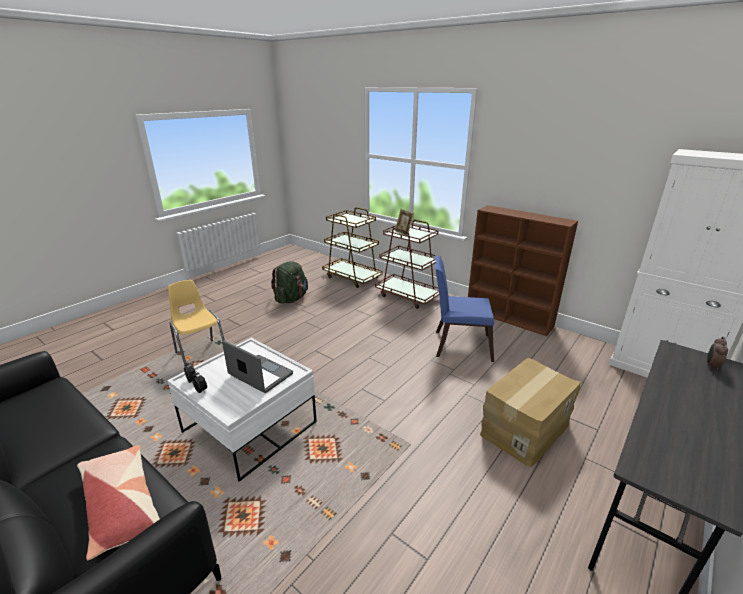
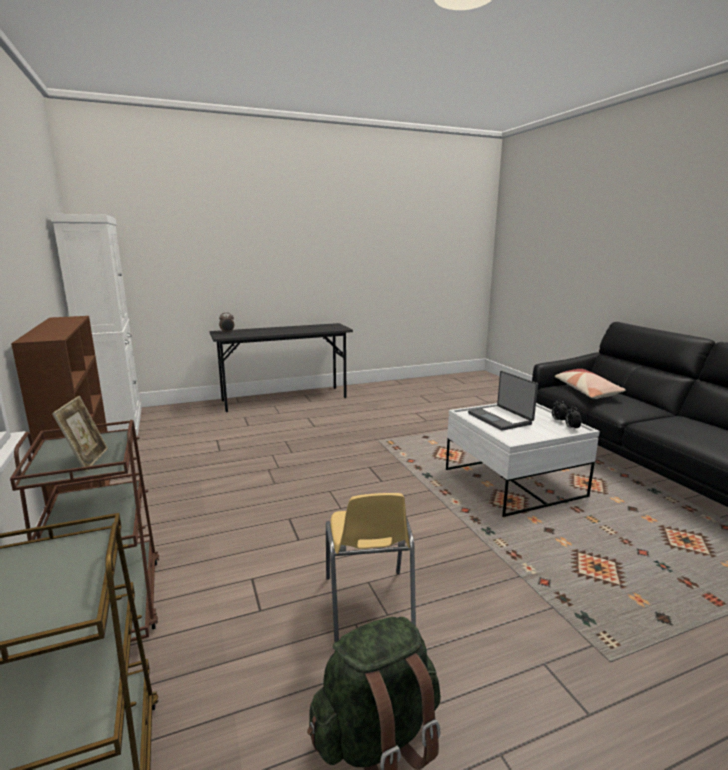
camera: 150 degrees left, 10 degrees down
(201, 356) = (611, 596): yellow chair -> yellow chair (368, 606)
(458, 345) = (218, 488): blue chair -> none
(524, 429) = (288, 428): cardboard box -> none

